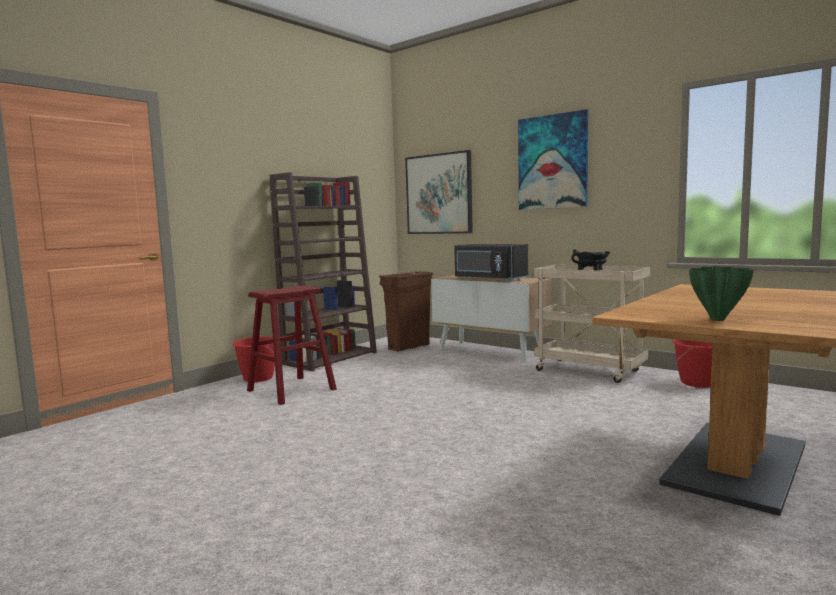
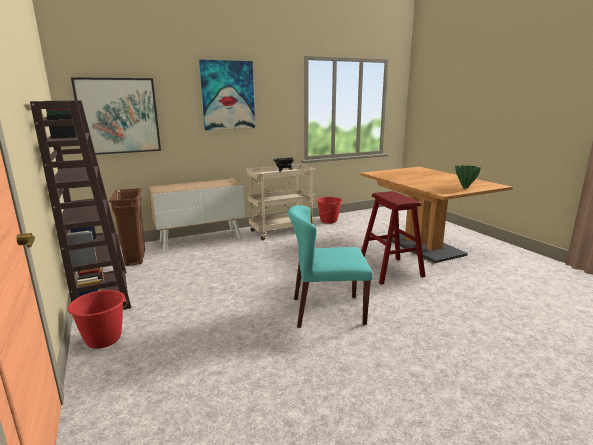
camera: 65 degrees left, 10 degrees up
(291, 390) = (175, 326): red stool -> red stool (390, 270)
(374, 437) = (327, 311): none -> turquoise chair
(488, 279) = (201, 186): black microwave -> none

